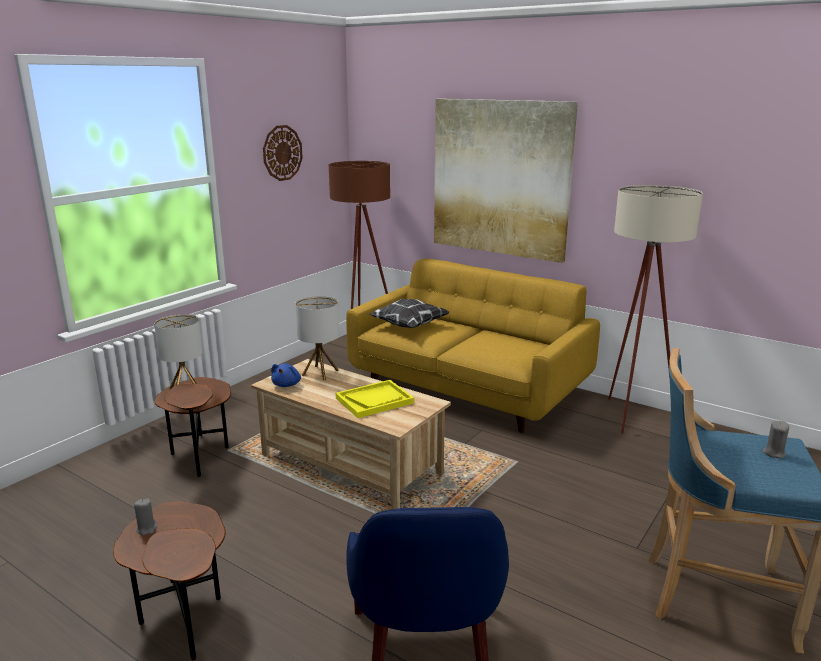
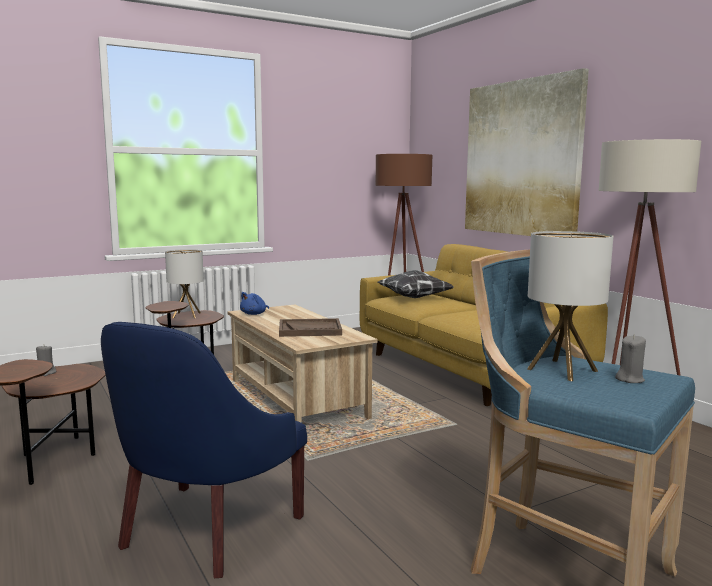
camera: 25 degrees right, 10 degrees down
(282, 153) = (333, 141): wall clock -> none
(320, 373) = (291, 311): table lamp -> table lamp (562, 370)
(374, 400) = (310, 330): yellow tray -> brown tray

